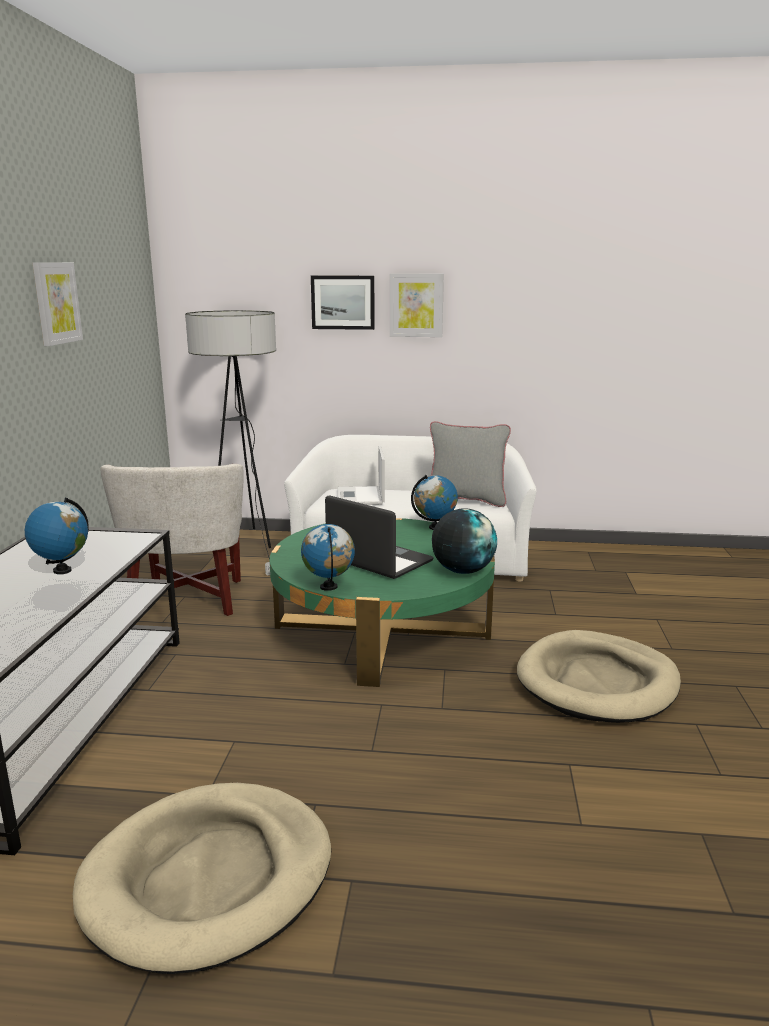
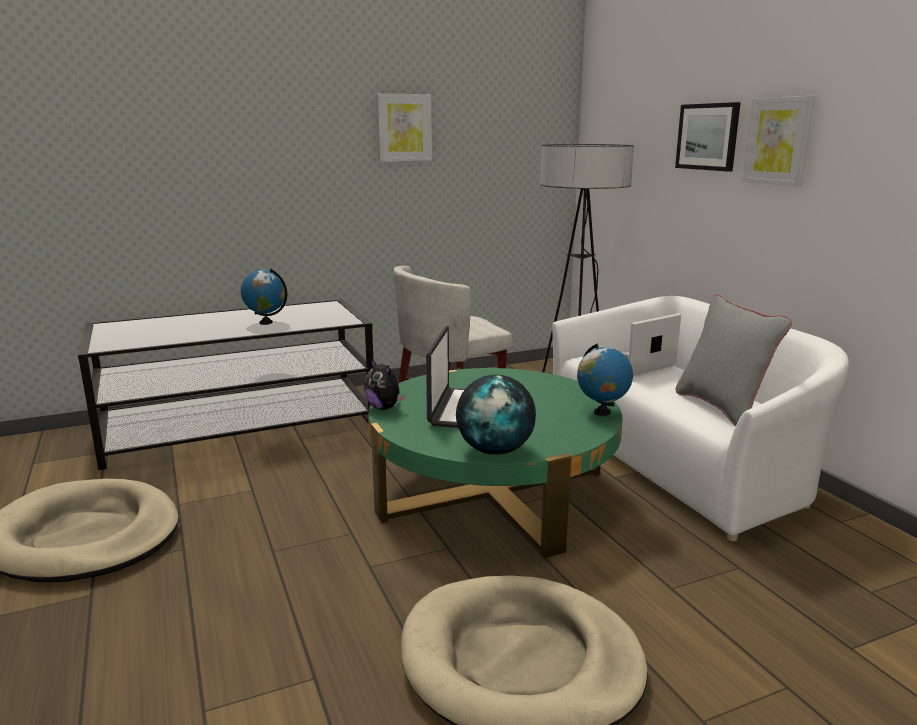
camera: 60 degrees right, 0 degrees up
(329, 587) = (384, 408): globe -> plush toy

